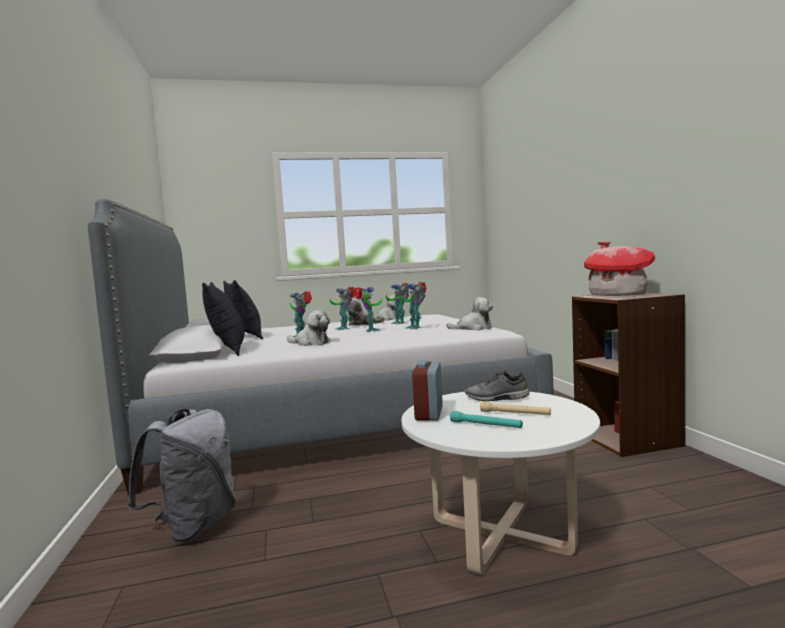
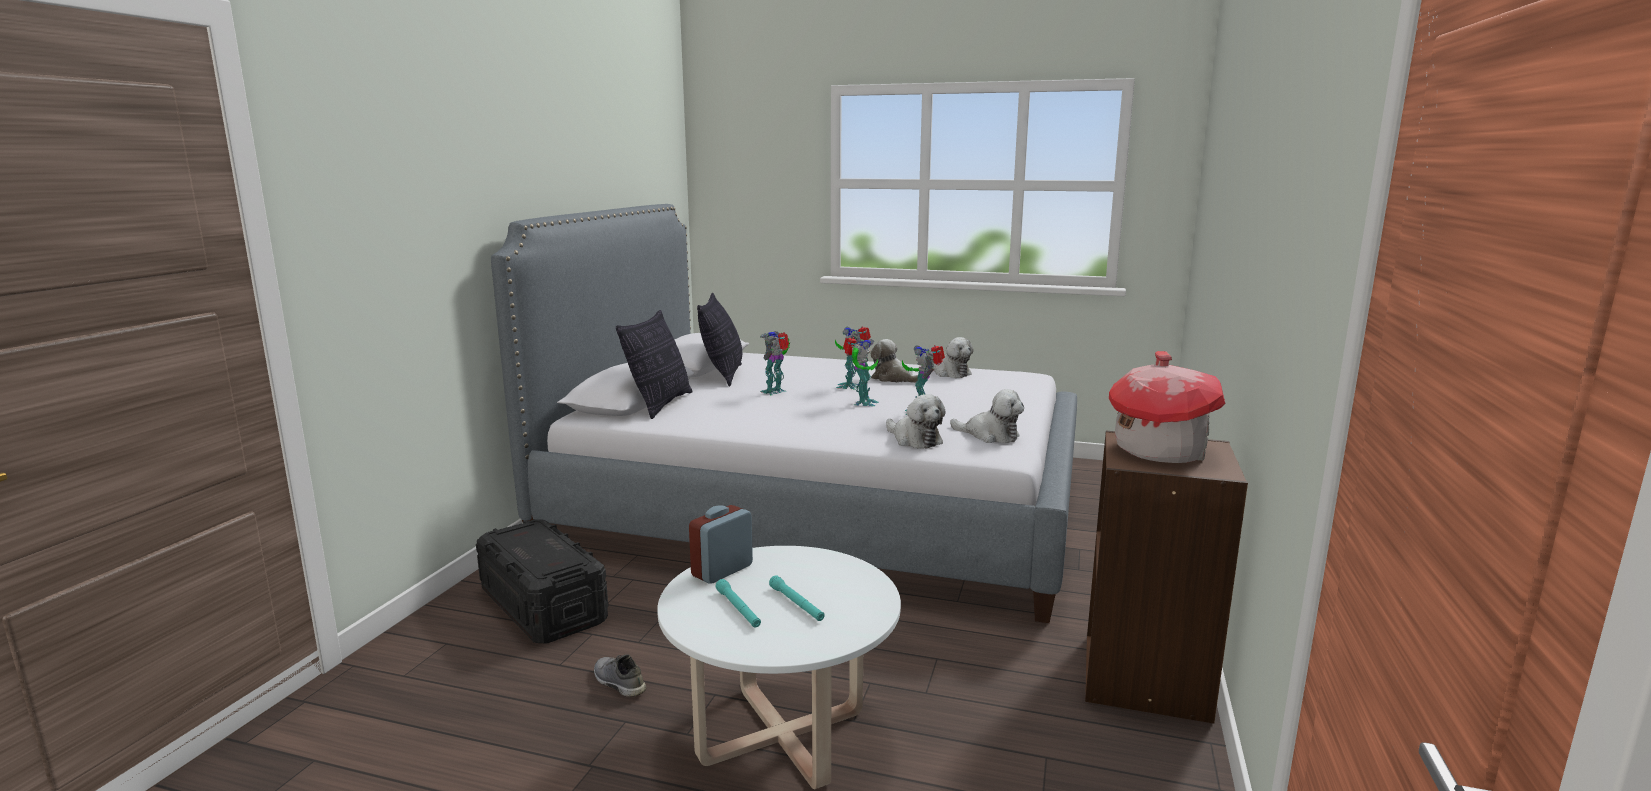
camera: 30 degrees right, 10 degrees up
(193, 526) = (543, 605): grey backpack -> black storage box
(311, 343) = (757, 413): plush toy -> plush toy (914, 440)
(399, 323) = (940, 389): toy robot -> none
(496, 398) = (827, 573): grey shoe -> grey shoe (618, 683)
(515, 413) = (796, 604): beige flashlight -> turquoise flashlight

